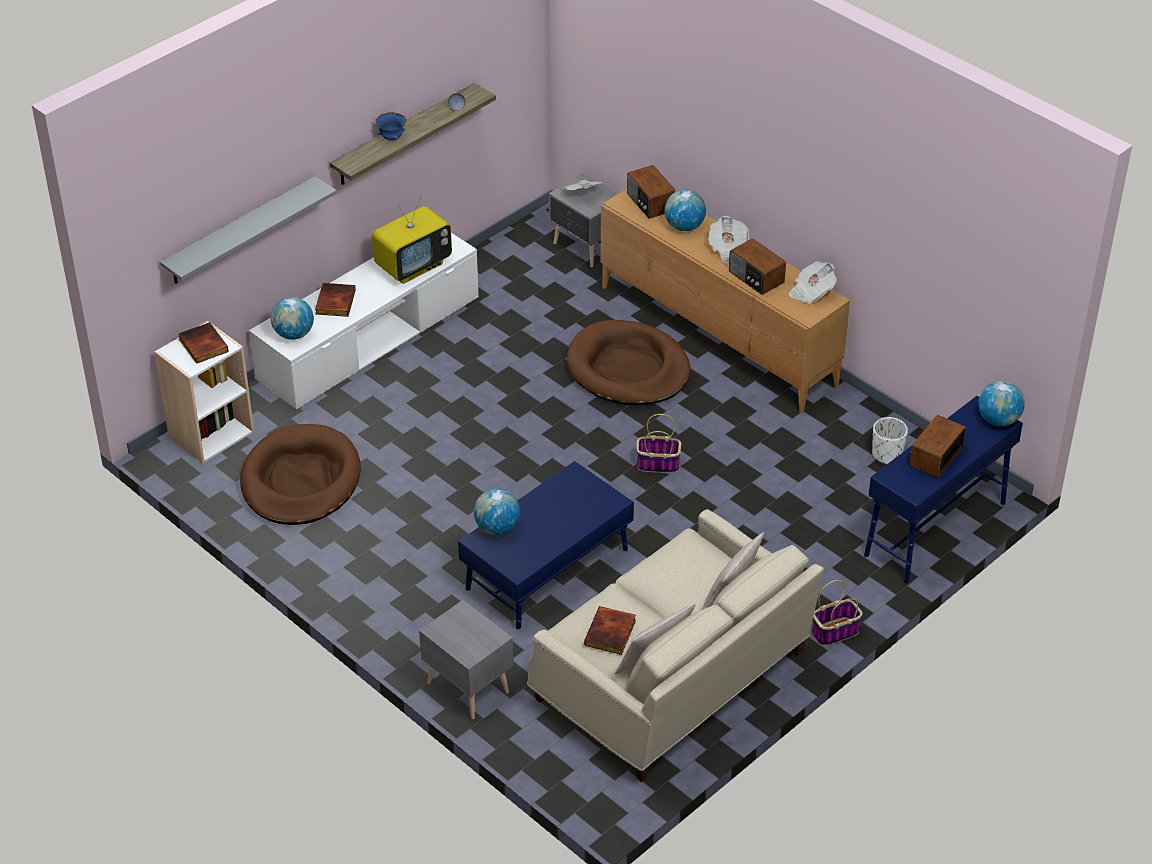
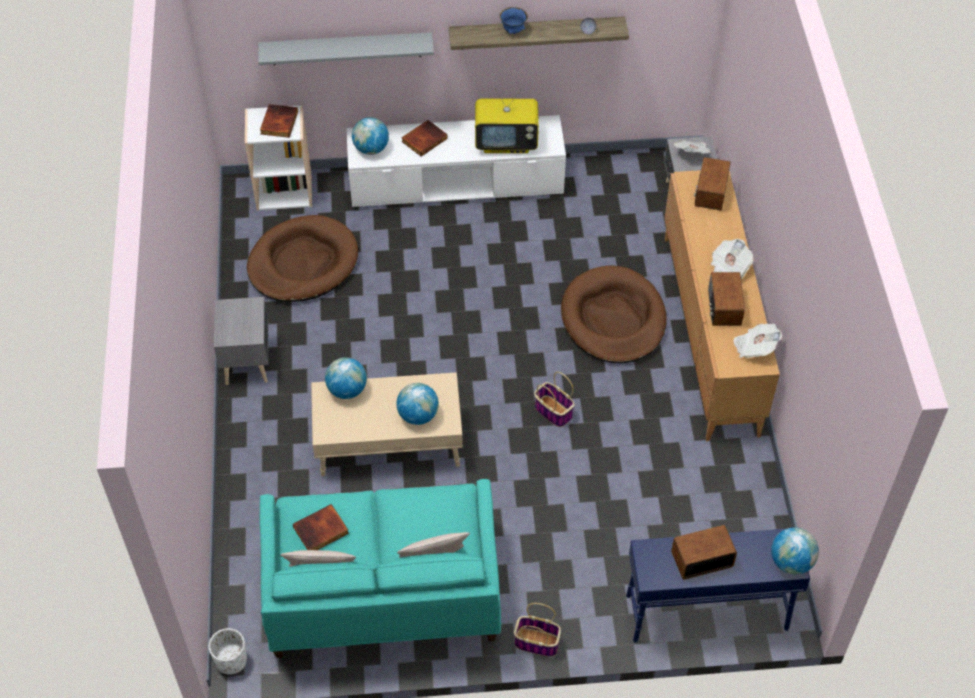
camera: 40 degrees right, 10 degrees up
(468, 686) = (245, 496): grey nightstand -> grey nightstand (248, 360)
(546, 570) = (388, 443): blue coffee table -> beige coffee table
(674, 678) = (383, 593): beige sofa -> turquoise sofa
(684, 226) = (715, 229): globe -> globe (418, 415)
(887, 454) = (736, 521): white planter -> white planter (231, 661)

